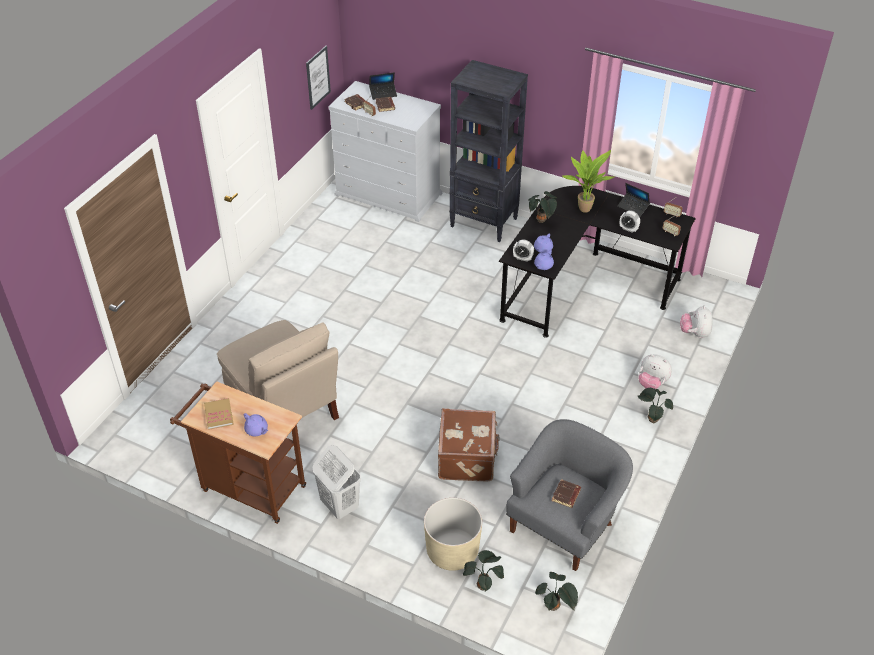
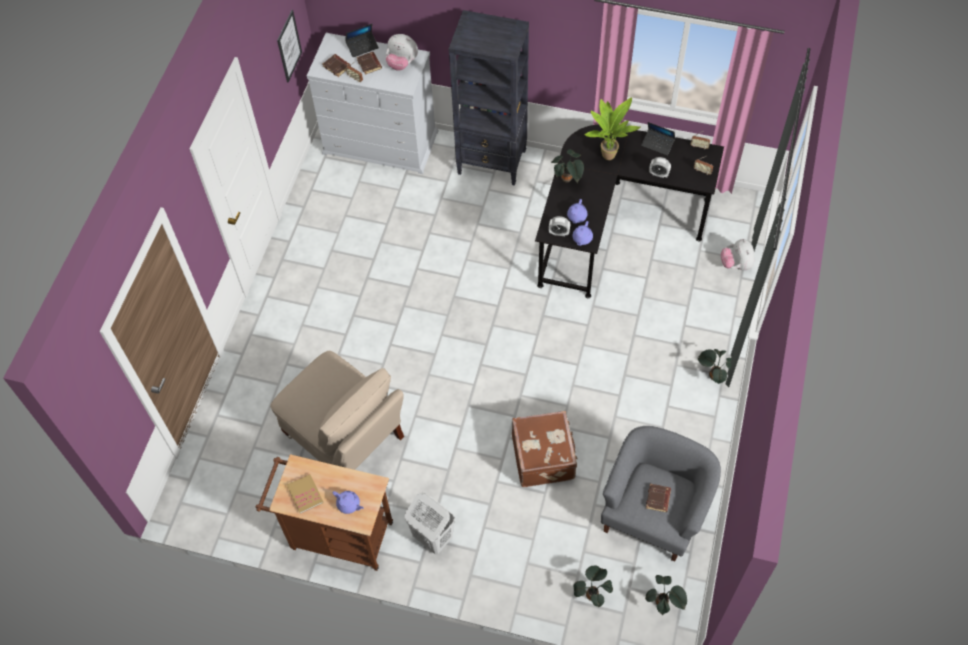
camera: 10 degrees left, 15 degrees up
(452, 551) = (554, 564): beige planter -> none
(652, 383) = (705, 333): plush toy -> plush toy (402, 63)

